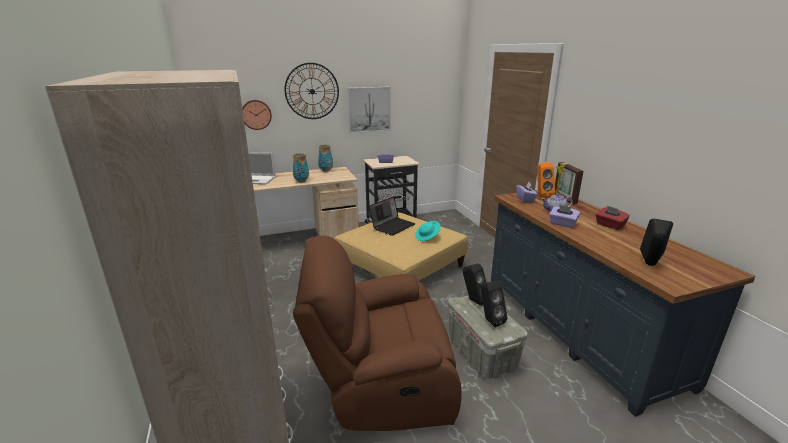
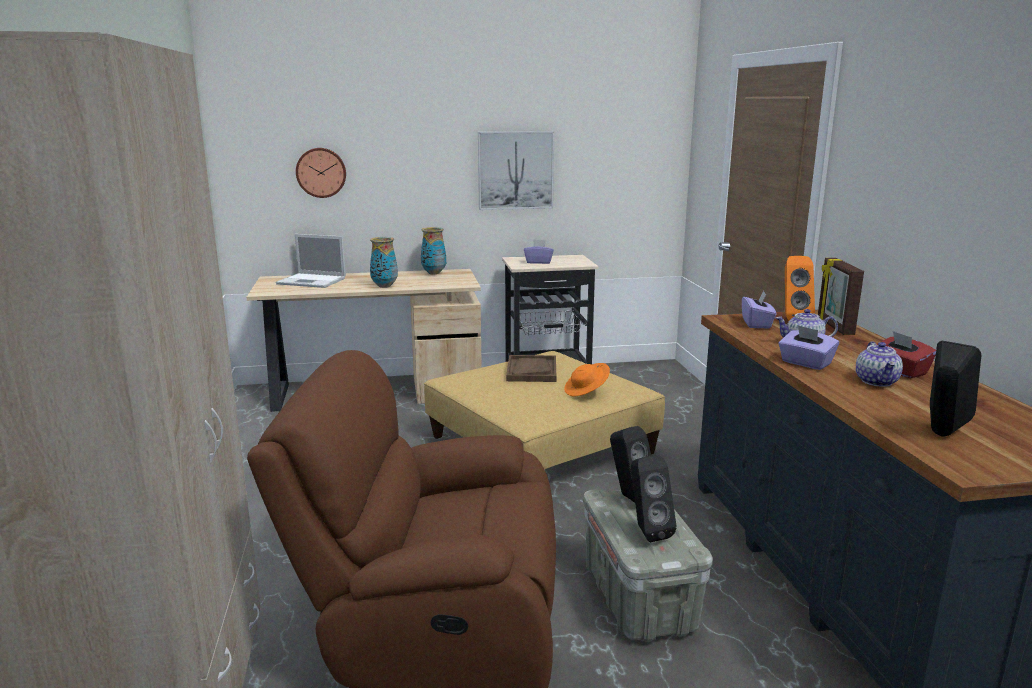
camera: 10 degrees right, 5 degrees down
(312, 91) = (416, 136): wall clock -> none
(392, 226) = (531, 370): laptop -> brown tray
(427, 237) = (586, 391): turquoise hat -> orange hat
(603, 233) = (877, 382): none -> teapot

